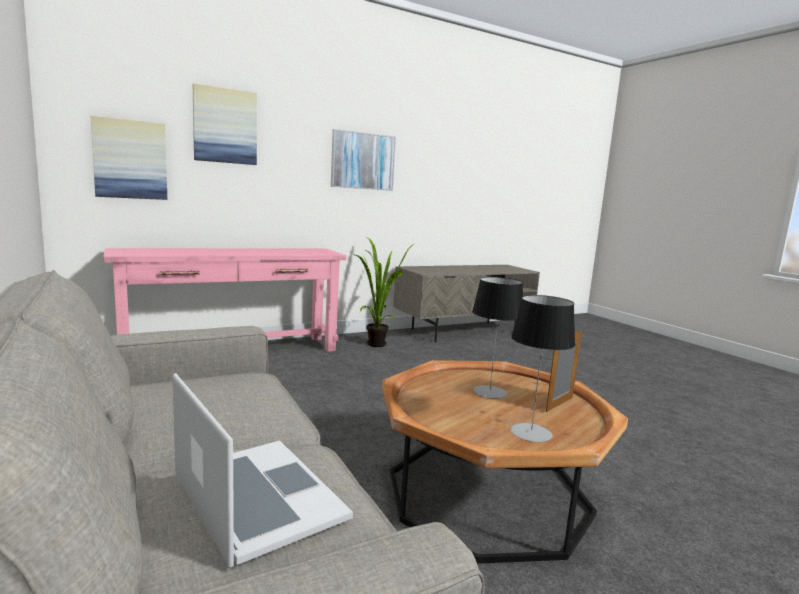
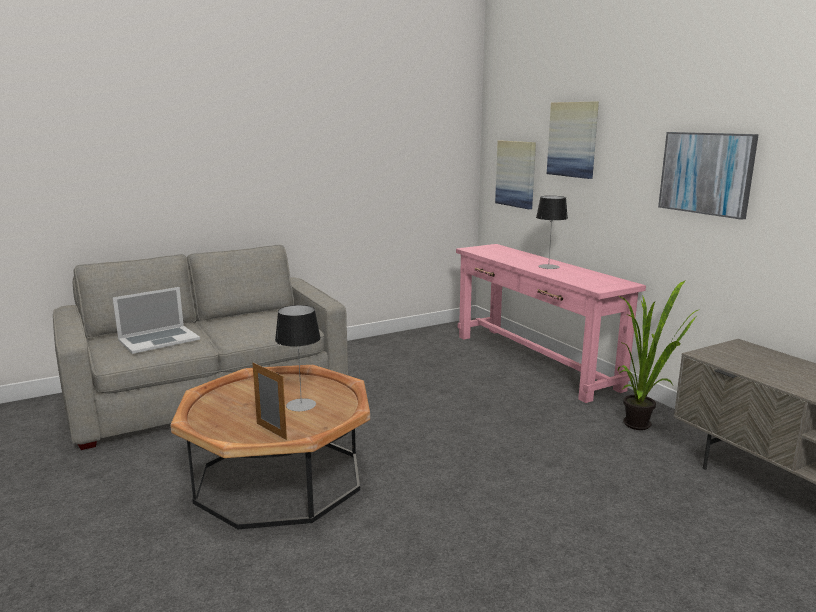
camera: 90 degrees right, 5 degrees up
(531, 432) = (222, 413): table lamp -> table lamp (548, 266)

